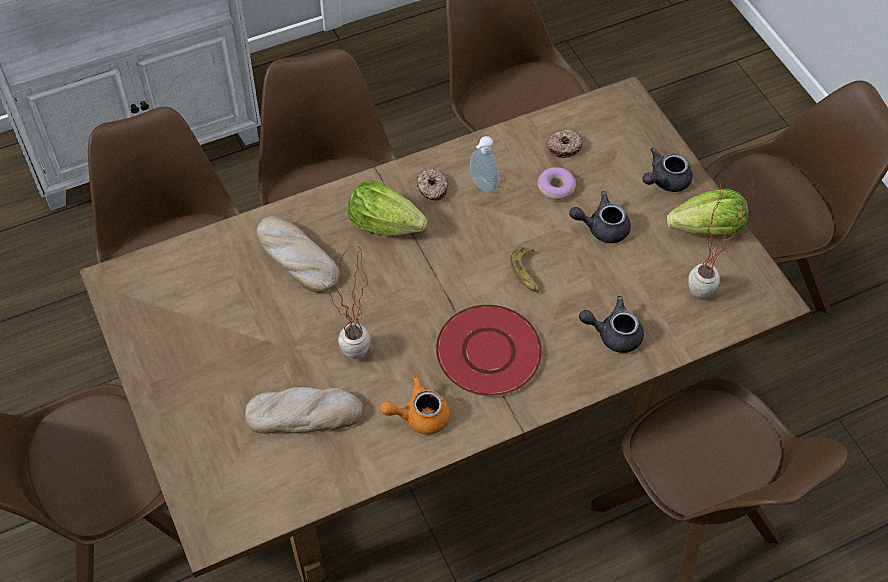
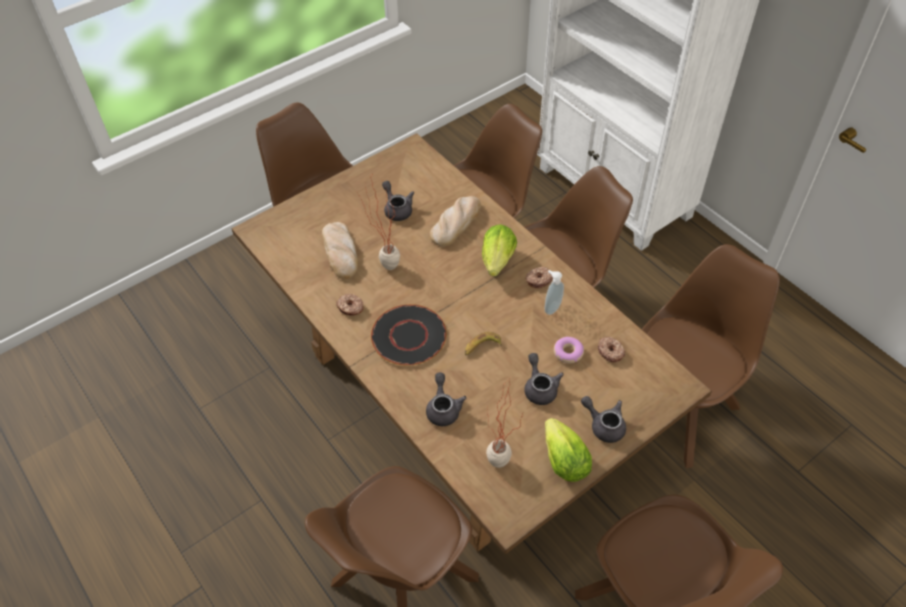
camera: 80 degrees right, 5 degrees down
(241, 325) = (397, 209): none -> grey teapot
(419, 416) = (350, 308): orange teapot -> donut
(488, 351) = (409, 336): red plate -> black plate

